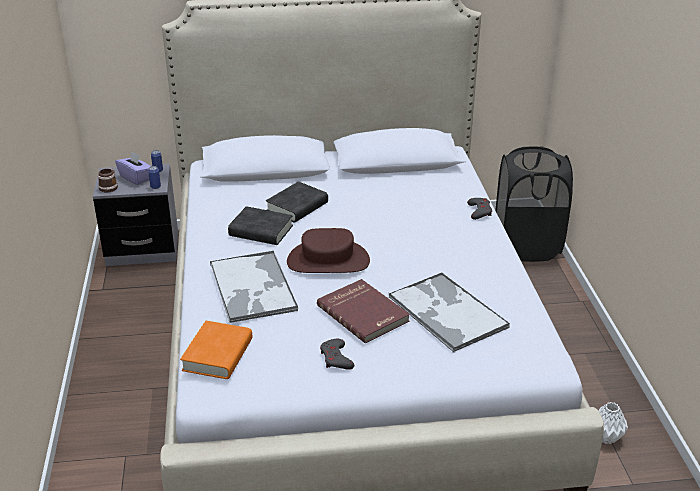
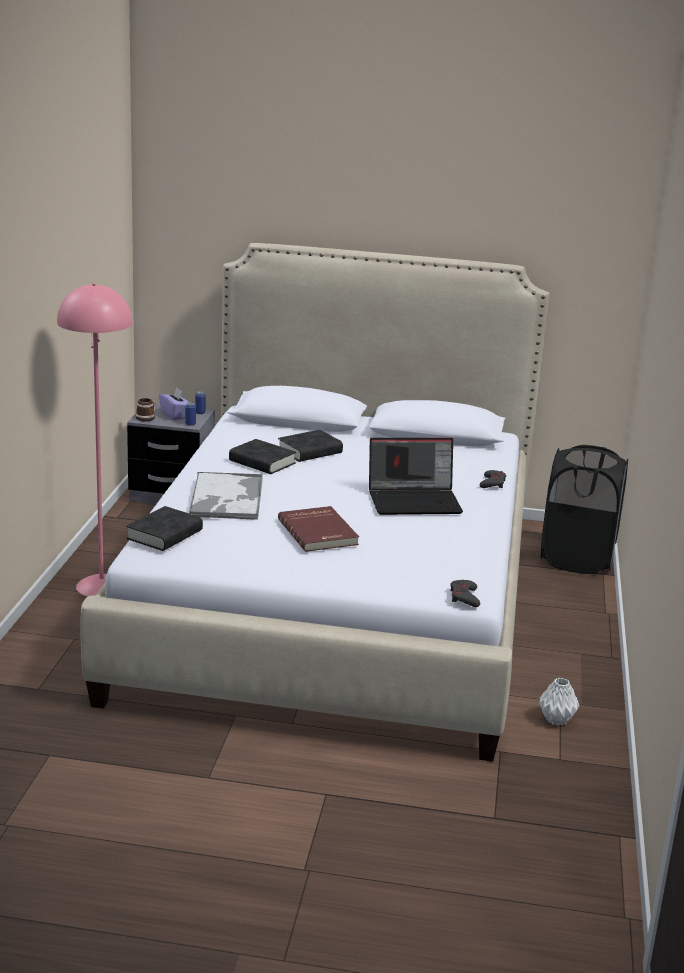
camera: 15 degrees right, 10 degrees down
(123, 379) = (101, 586): none -> pink floor lamp
(218, 355) = (165, 535): orange book -> black book
(328, 261) = (311, 492): brown hat -> none
(336, 358) = (271, 557): grey game controller -> grey game controller (464, 597)
(426, 249) = (415, 501): none -> laptop
(446, 312) = (400, 545): tray -> none

